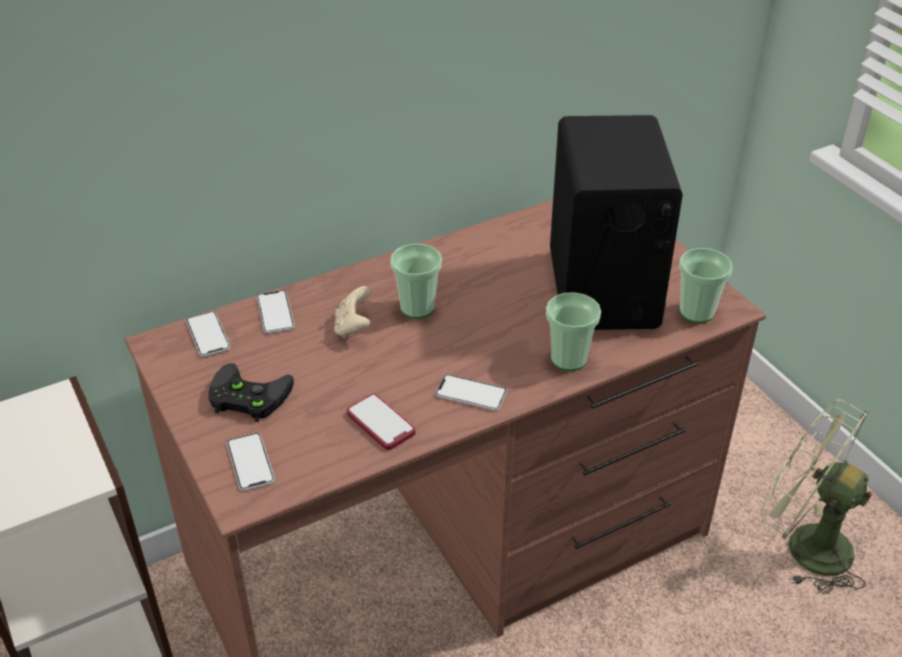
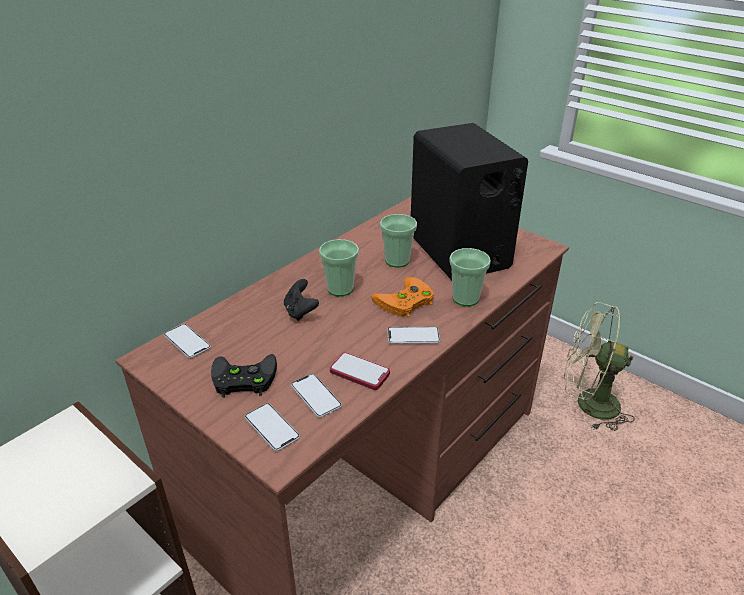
camera: 20 degrees left, 5 degrees down
(275, 313) = (234, 315): phone -> phone (316, 396)
(353, 327) = (300, 311): beige game controller -> black game controller
(487, 345) = (404, 302): none -> orange game controller
(696, 312) = (527, 253): cup -> cup (397, 261)

